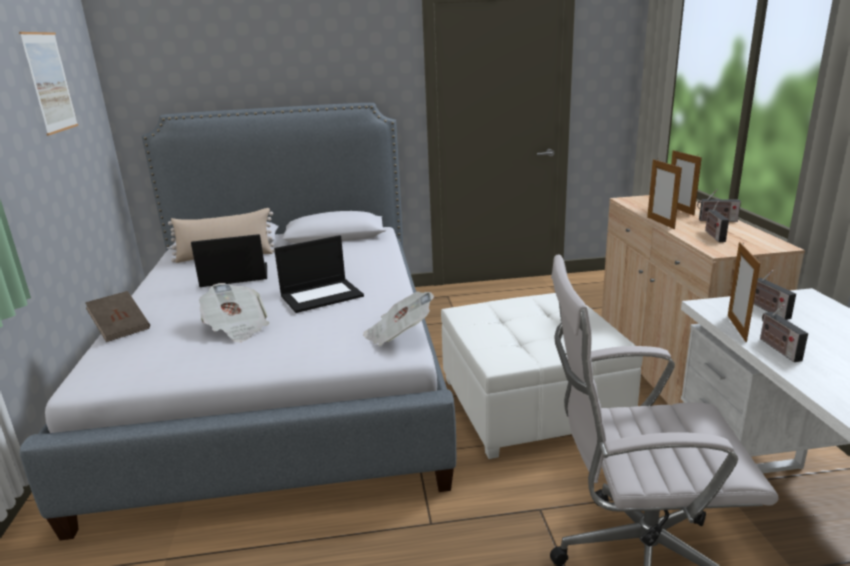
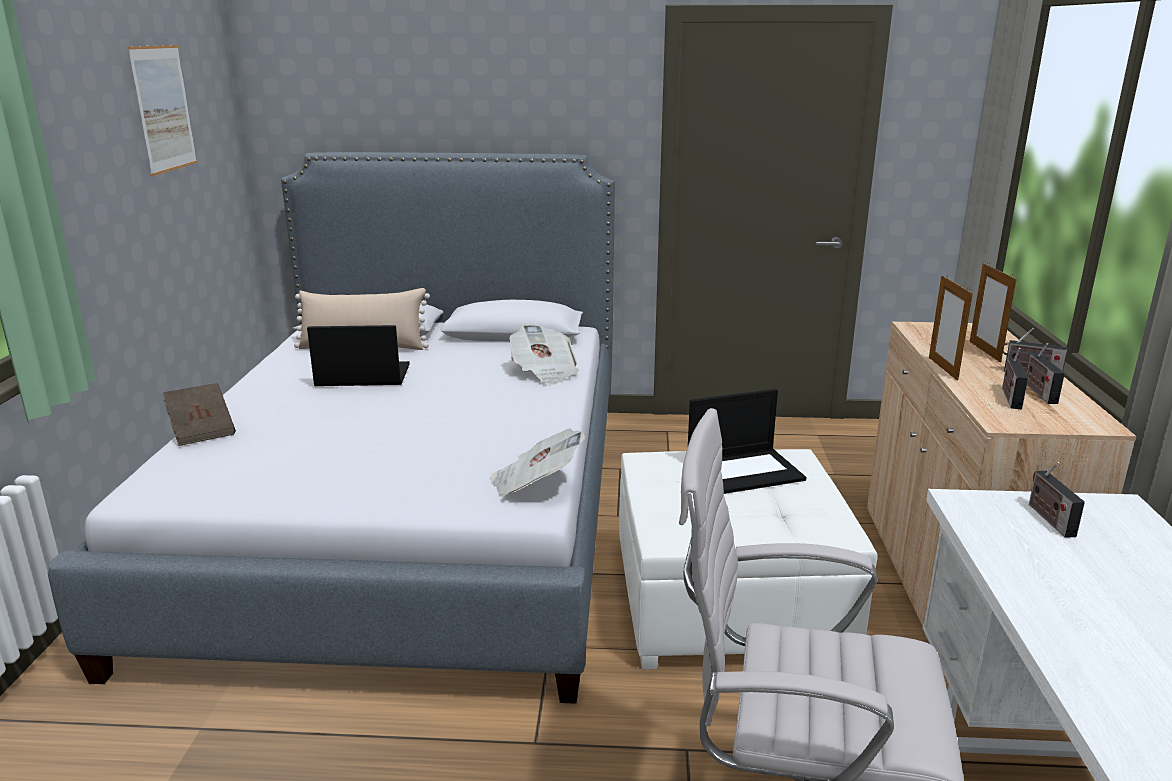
camera: 10 degrees right, 0 degrees up
(237, 328) = (338, 448): newspaper -> newspaper (544, 372)
(322, 295) = (461, 416): laptop -> laptop (745, 471)
(736, 328) = (985, 540): picture frame -> none
(777, 348) = (1028, 578): radio -> radio (1038, 392)

